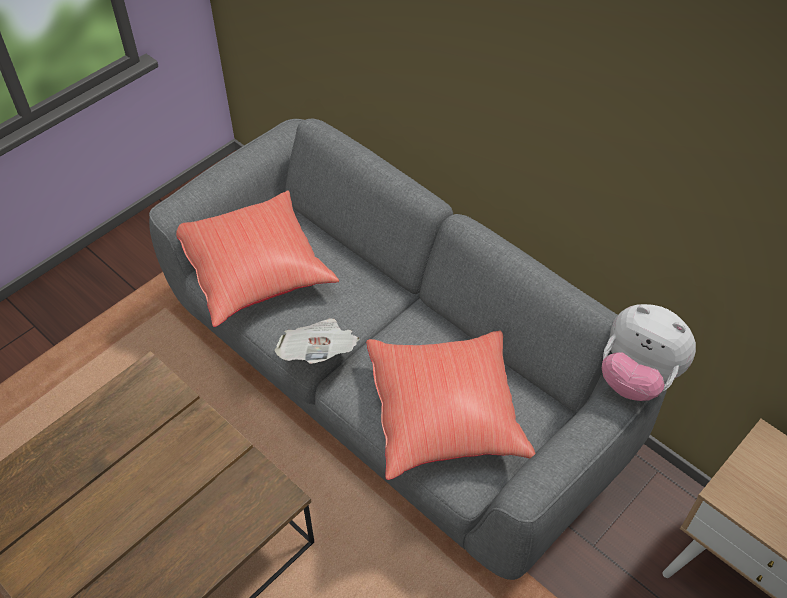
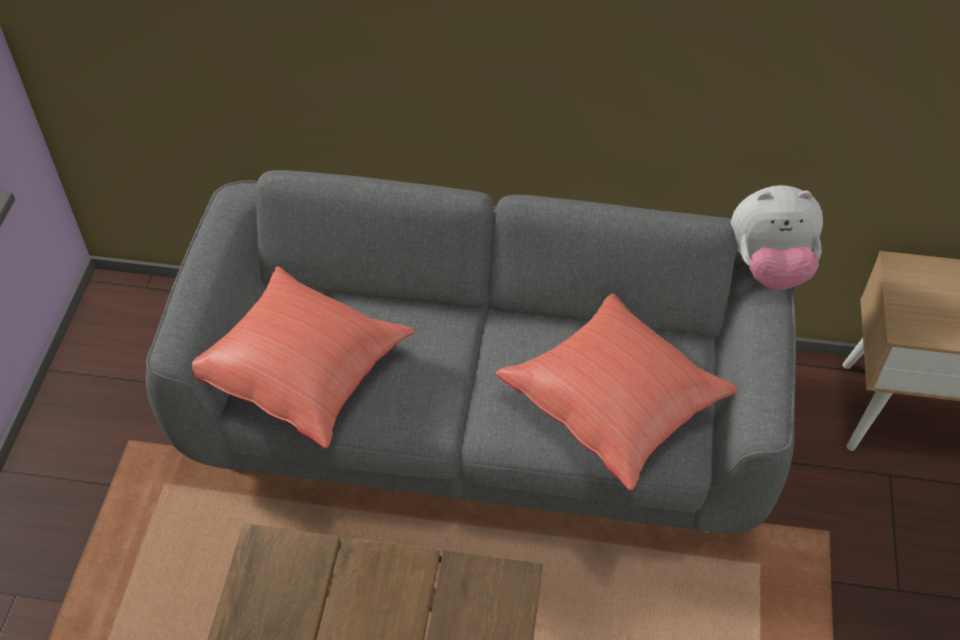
camera: 35 degrees left, 0 degrees up
(319, 353) = (442, 417): newspaper -> none

